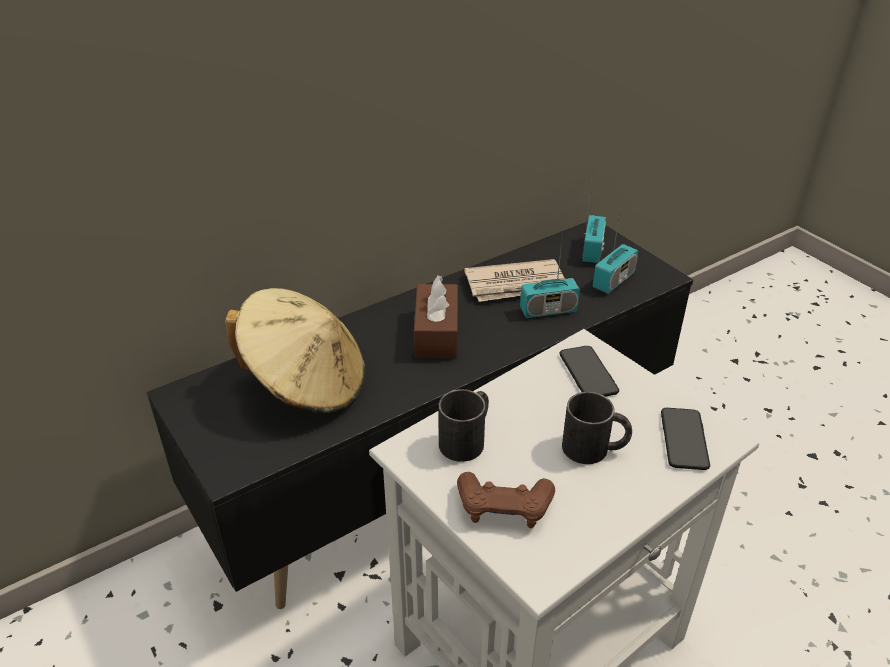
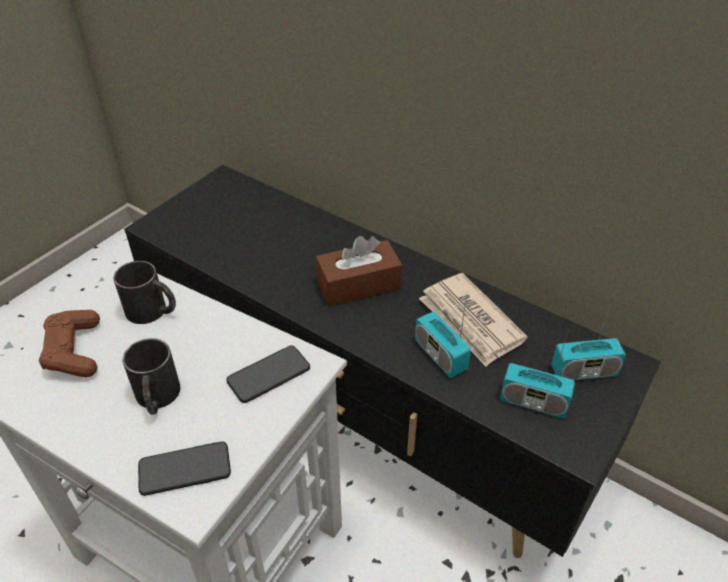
camera: 70 degrees right, 5 degrees up
(306, 383) = (258, 231): beige hat -> none

